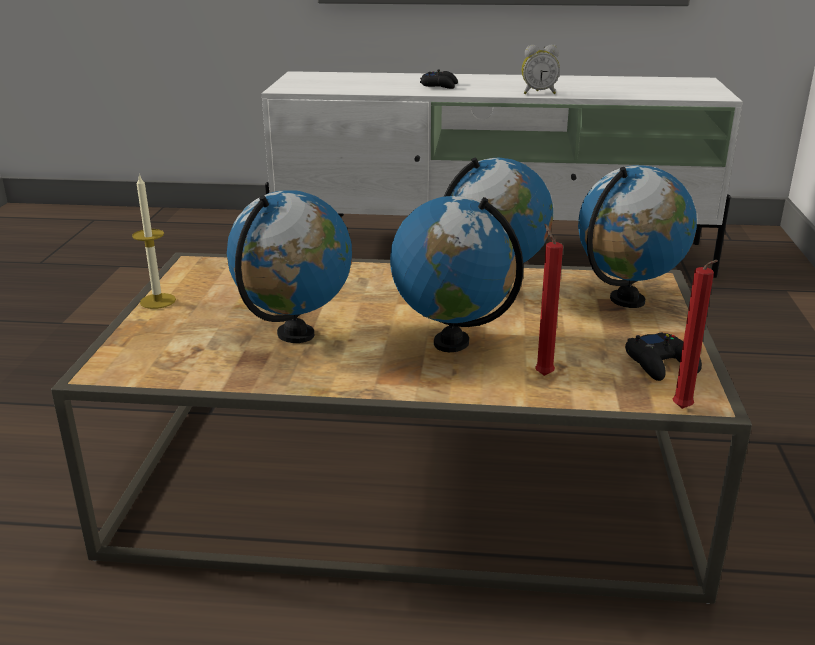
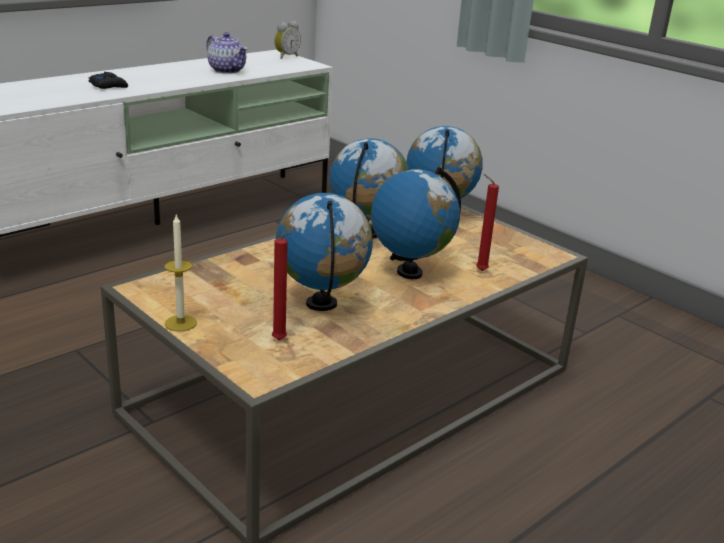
camera: 50 degrees left, 0 degrees up
(538, 93) = (198, 81): alarm clock -> alarm clock (286, 56)
(596, 88) = (227, 70): none -> teapot
(661, 364) = (513, 244): black game controller -> none
(683, 410) = (559, 262): red candle -> red candle (281, 341)

